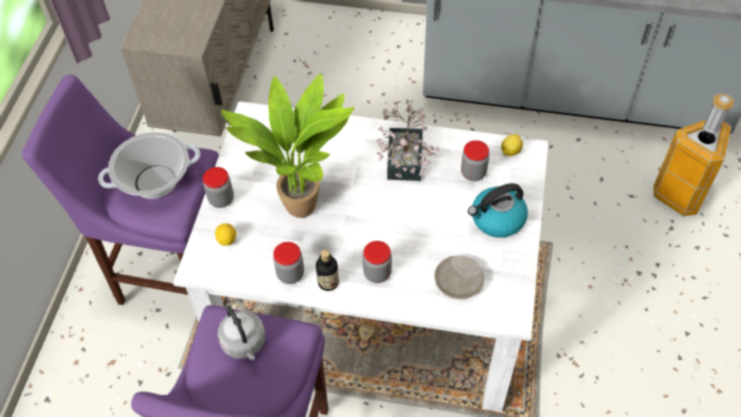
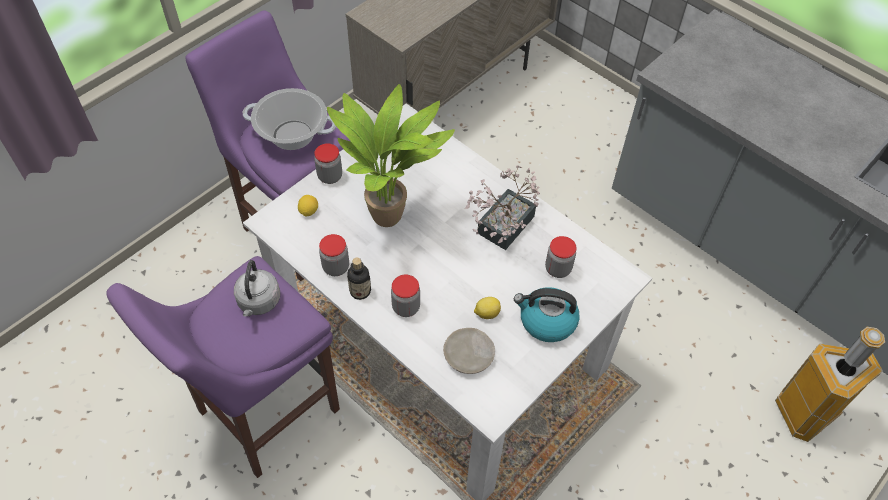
camera: 30 degrees right, 0 degrees up
(510, 151) = (607, 268): lemon -> lemon (486, 313)

